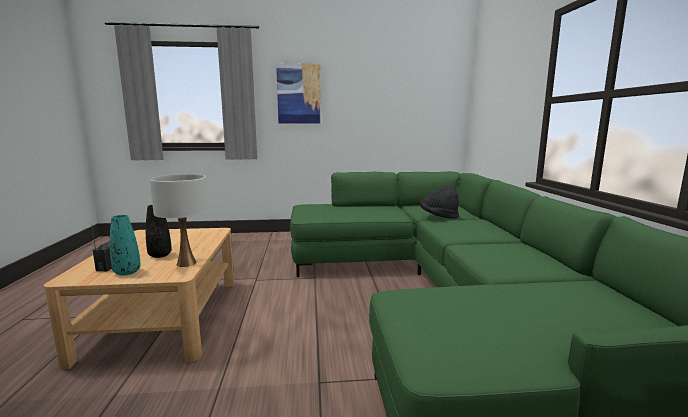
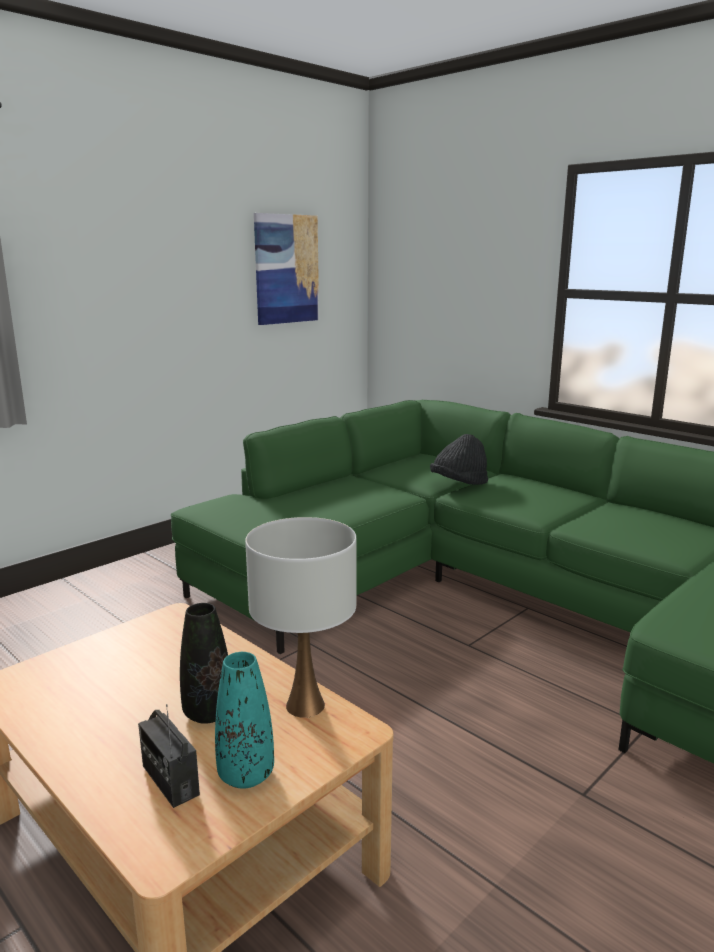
camera: 40 degrees left, 5 degrees up
(299, 94) = (94, 265): picture -> picture (286, 269)

